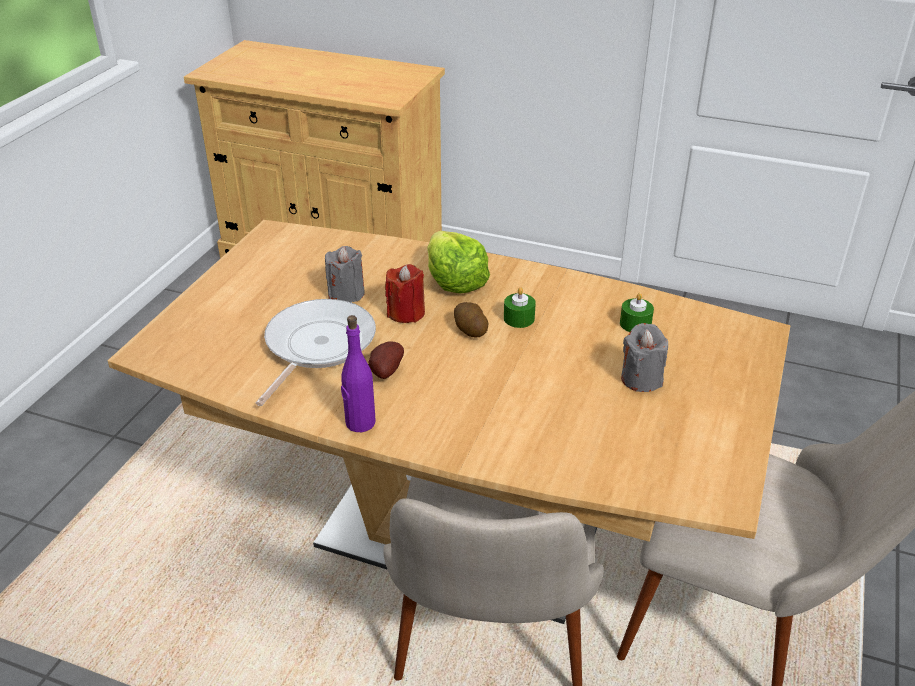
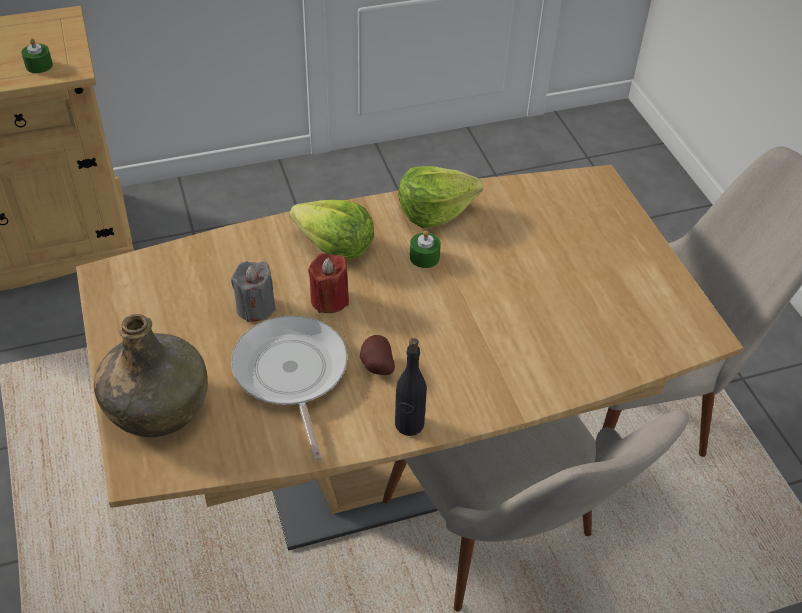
camera: 40 degrees left, 10 degrees up
(207, 321) = (157, 406): none -> green bottle
(360, 423) = (409, 424): purple bottle -> black bottle
(470, 330) = (399, 289): potato -> none
(568, 291) = (434, 211): none -> lettuce
(635, 324) = (512, 217): green candle -> green candle (39, 65)
(641, 379) = (564, 265): grey candle -> none

